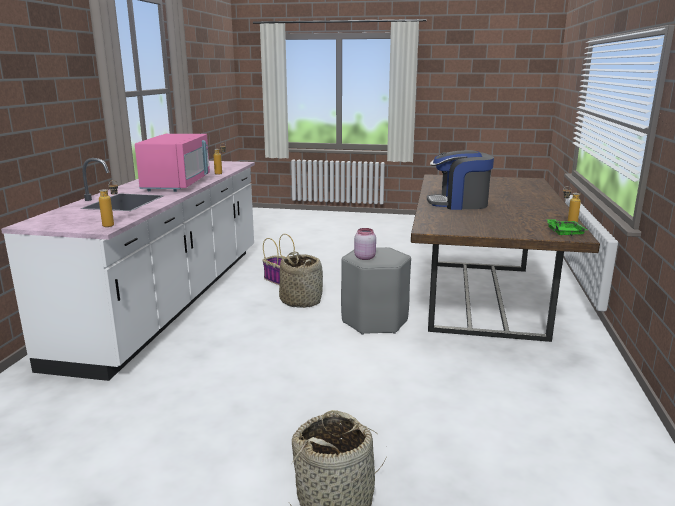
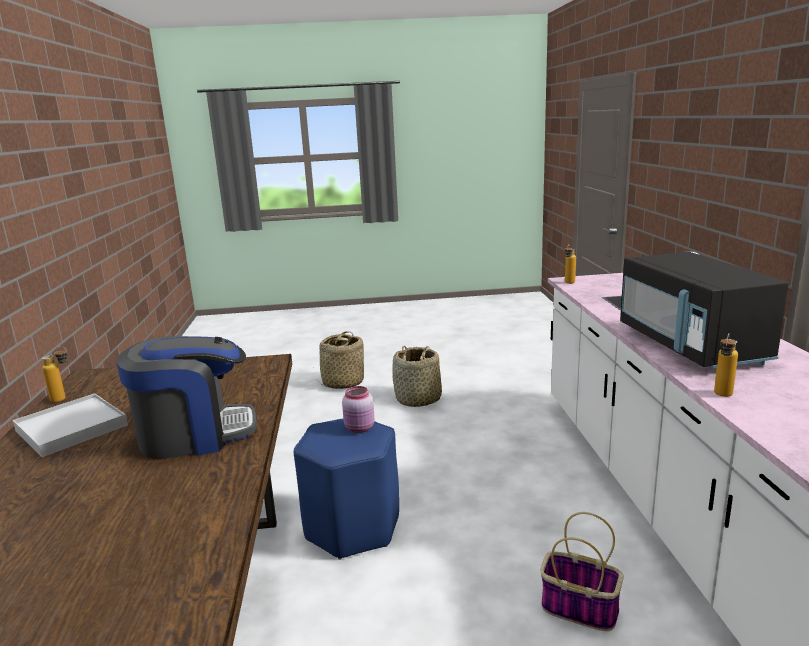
camera: 165 degrees right, 0 degrees up
(177, 184) = (690, 346): pink microwave -> black microwave
(301, 301) = (487, 550): basket -> basket (418, 399)
(374, 321) = (353, 528): grey stool -> blue stool
(535, 212) = (72, 428): none -> white tray
(564, 232) = (93, 381): green tray -> none

